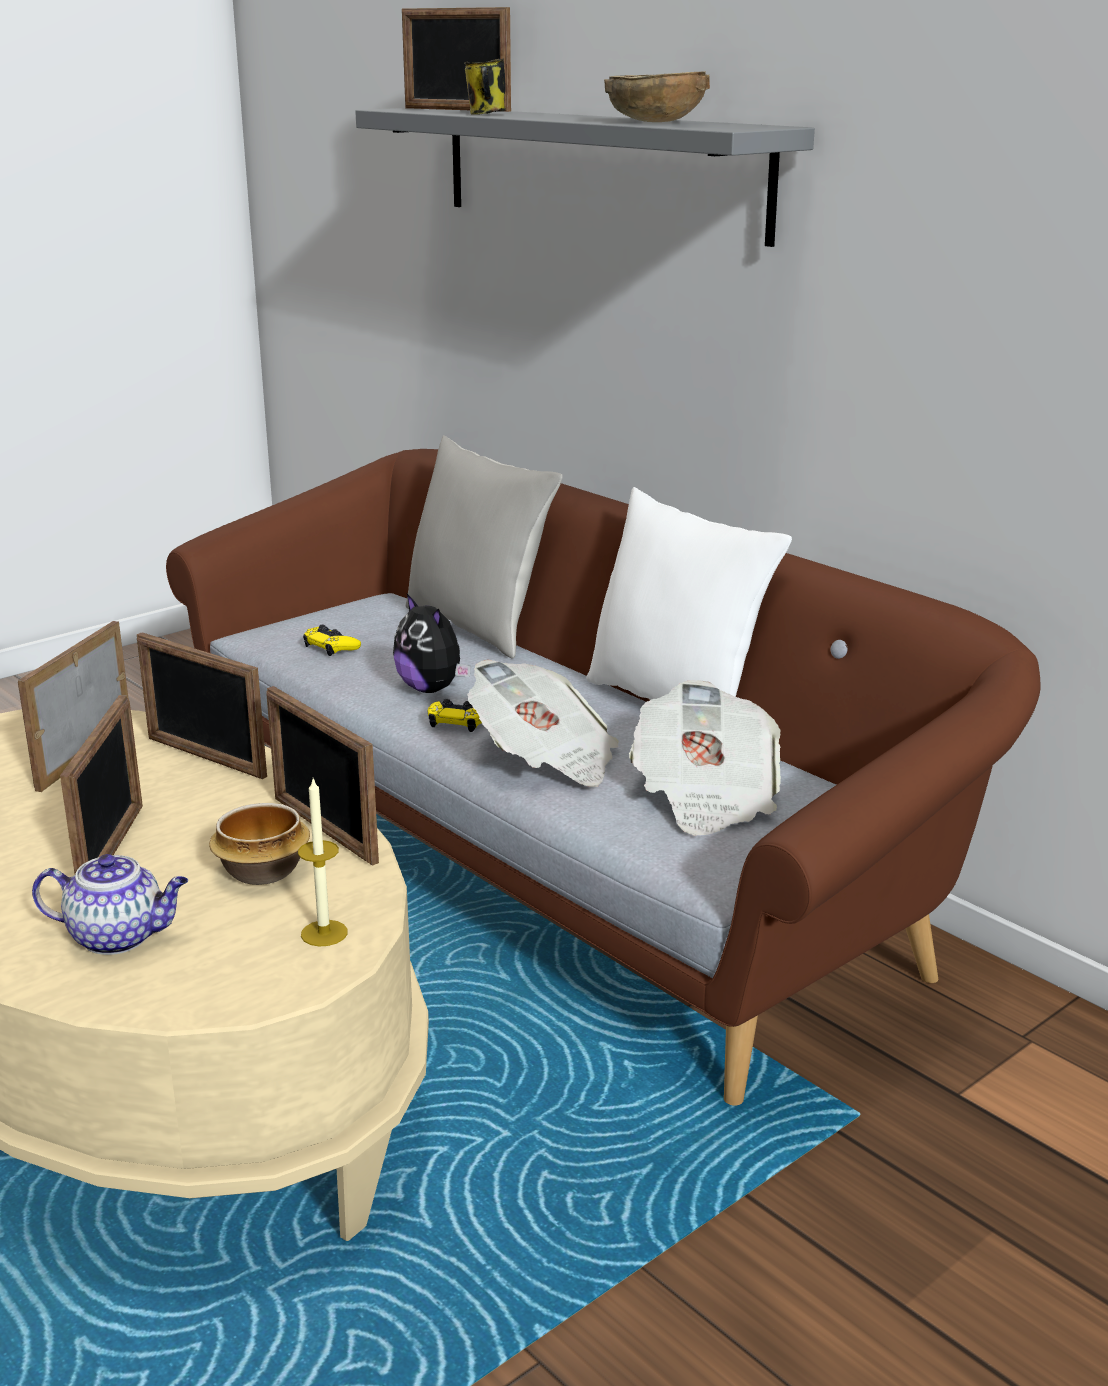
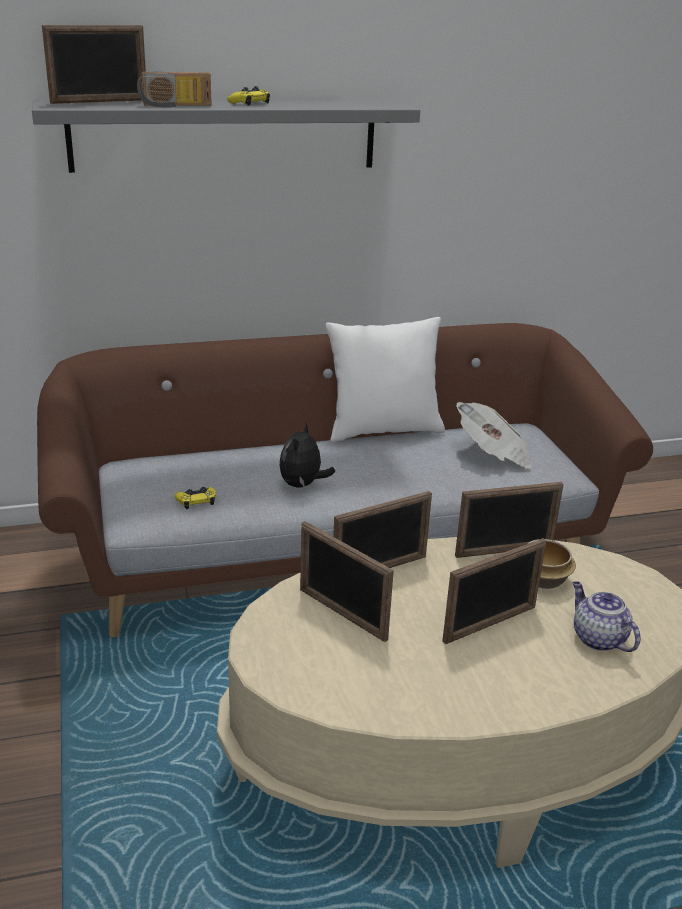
camera: 65 degrees left, 5 degrees up
(112, 850) = (490, 624): picture frame -> picture frame turned 120 degrees clockwise
(119, 937) = (597, 638): teapot -> teapot turned 60 degrees counterclockwise
(324, 933) = (618, 575): candle -> none
(432, 689) = (302, 485): plush toy -> plush toy turned 120 degrees clockwise
(458, 721) = (358, 489): yellow game controller -> yellow game controller (250, 103)
(478, 627) = (215, 449): grey pillow -> none
(487, 114) = (175, 106): mug -> radio
(545, 759) = (426, 478): newspaper -> none
(656, 122) = (320, 103): brown bowl -> none

